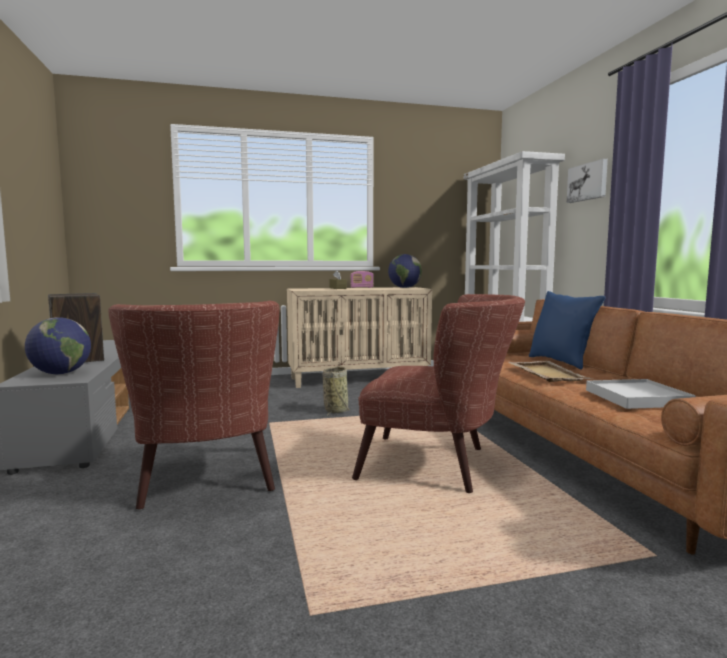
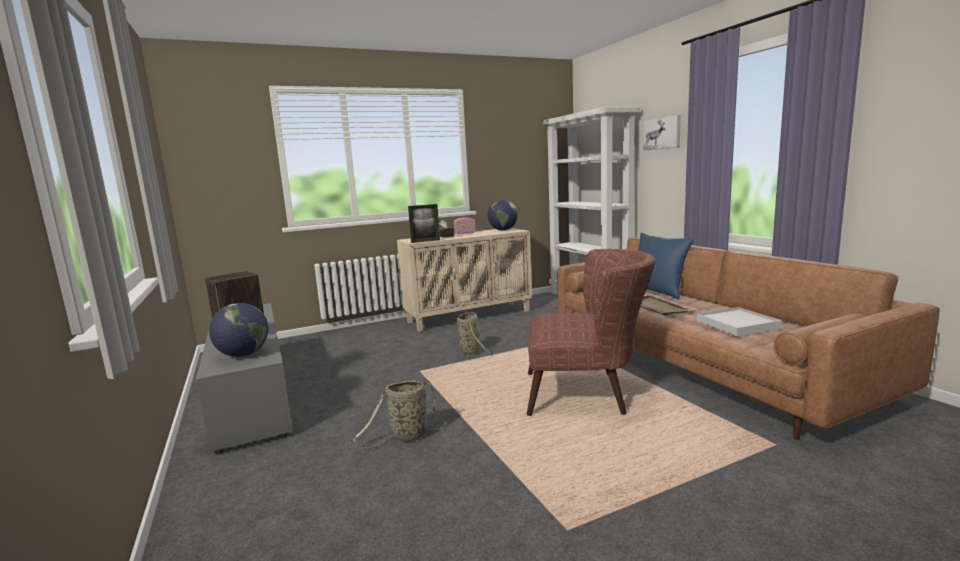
camera: 10 degrees left, 5 degrees up
(206, 483) = (407, 436): brown armchair -> basket
(311, 290) = (425, 241): none -> picture frame

